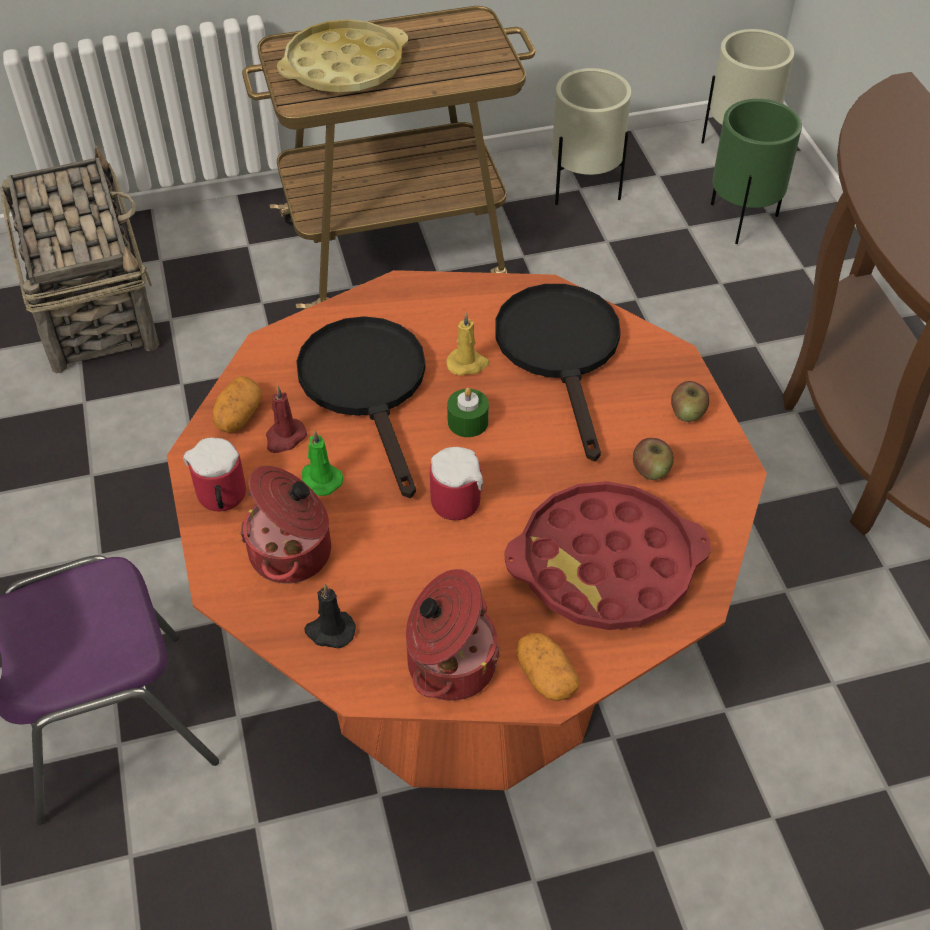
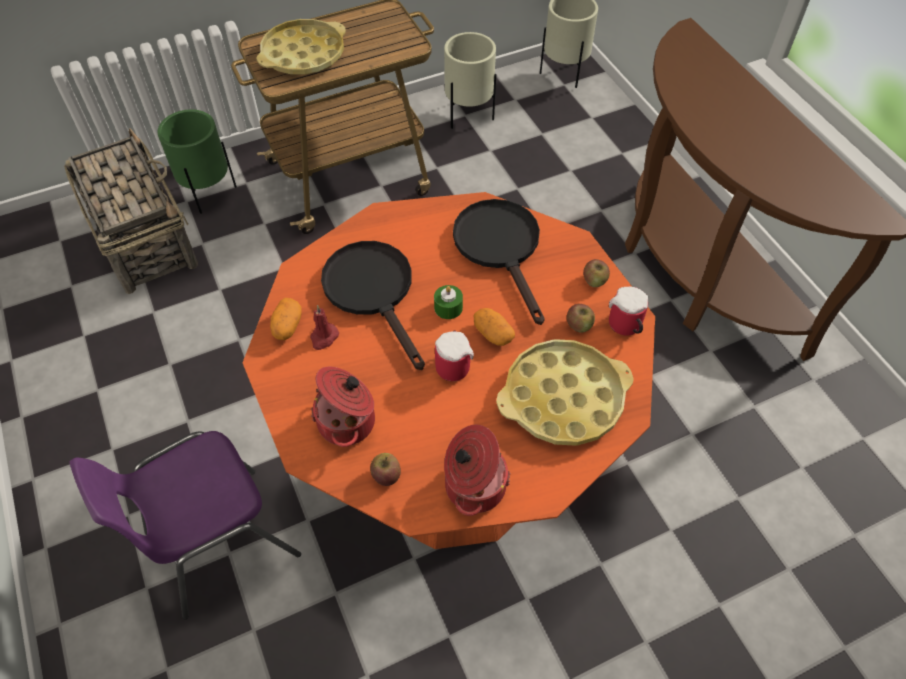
camera: 10 degrees left, 5 degrees up
(220, 499) = (288, 390): mug -> mug (625, 327)
(320, 479) = (355, 365): green candle -> none
(329, 631) = (386, 475): black candle -> apple
(468, 364) = (439, 265): yellow candle -> none
(545, 677) = (540, 484): potato -> potato (493, 334)
(606, 565) = (563, 398): red tray -> yellow tray
(742, 222) = (576, 126): green planter -> green planter (209, 194)

